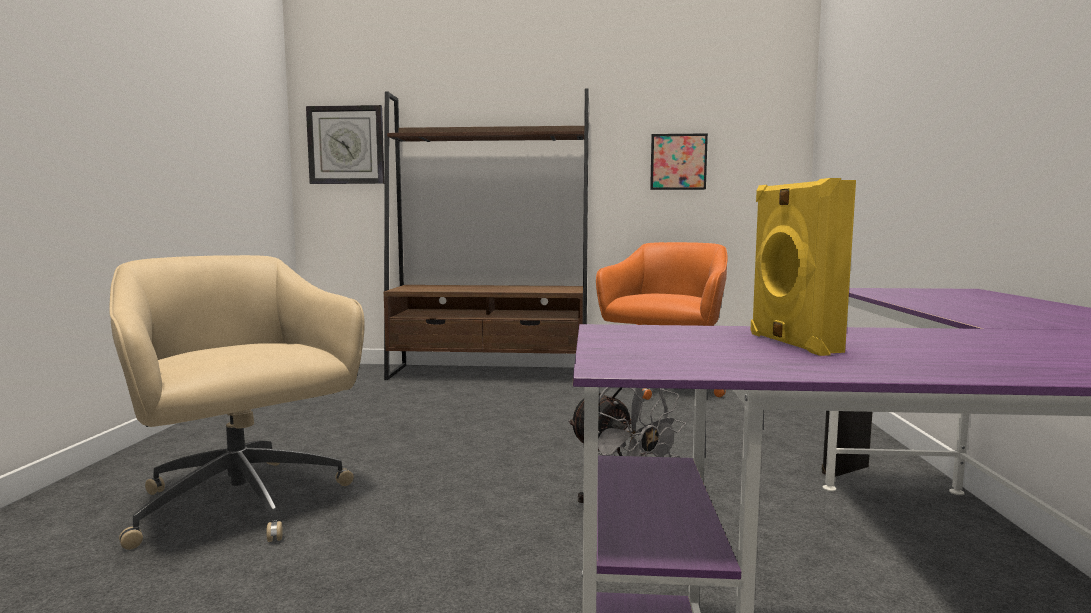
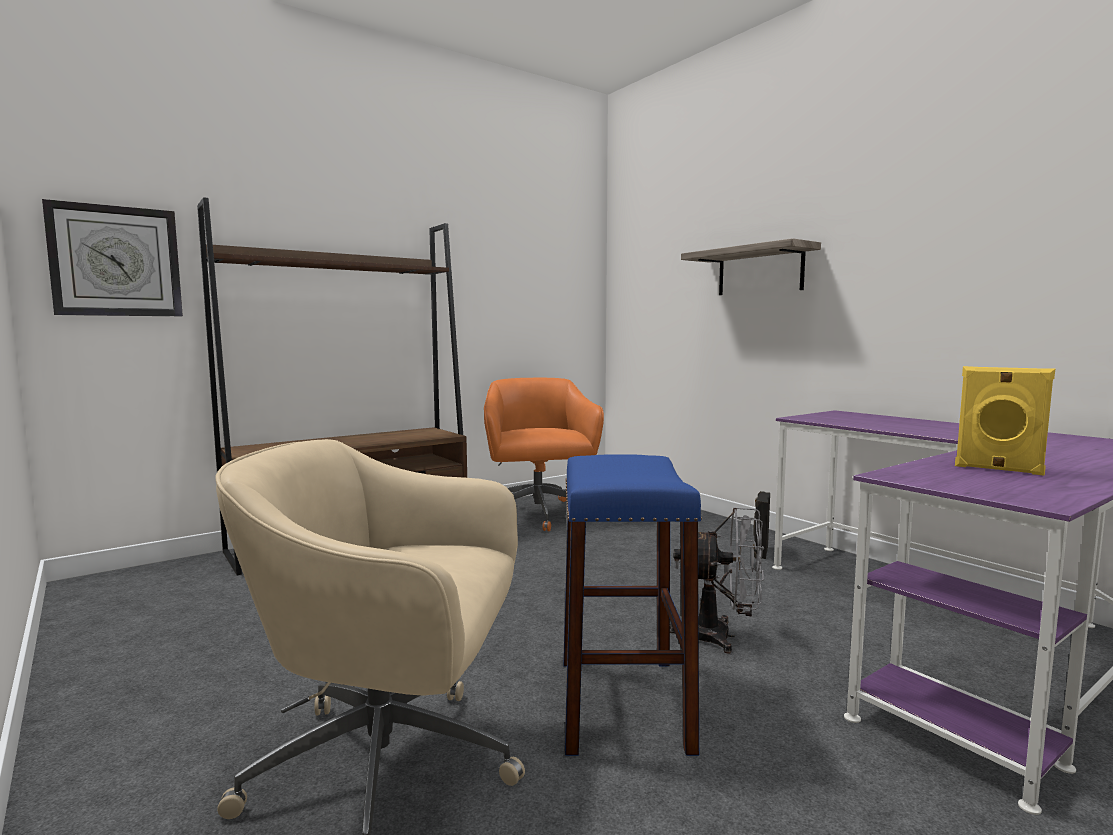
camera: 40 degrees left, 0 degrees up
(431, 530) = (622, 703): none -> blue stool
(678, 162) = (511, 300): picture -> none
(925, 96) = (760, 271): none -> shelf

